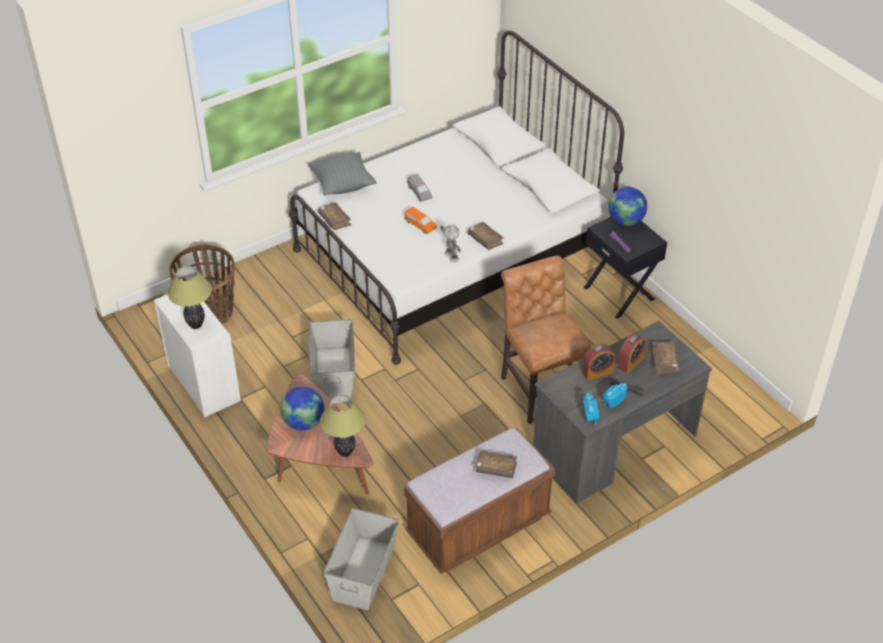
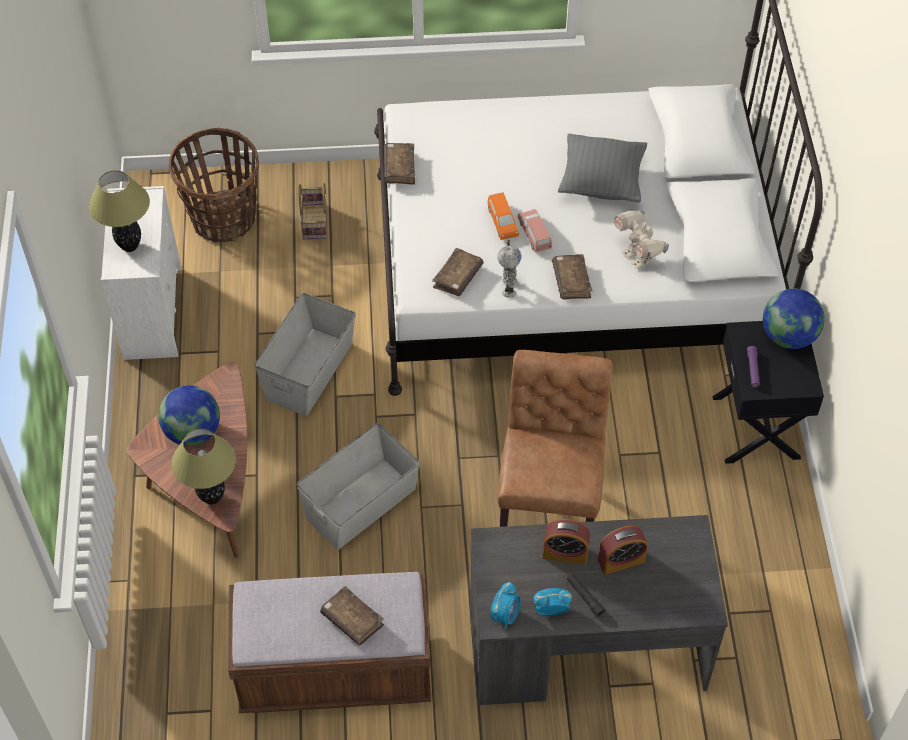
camera: 30 degrees right, 10 degrees up
(273, 291) = (315, 223): none -> basket
(343, 185) = (447, 120): grey pillow -> grey pillow (601, 182)
(363, 572) = (159, 659): grey storage box -> grey storage box (360, 503)
(419, 192) = (536, 172): grey toy car -> none
(444, 224) = (534, 234): none -> pink toy car
(512, 213) = (637, 257): none -> toy robot
(665, 361) = (669, 581): brown book -> brown book (458, 277)

